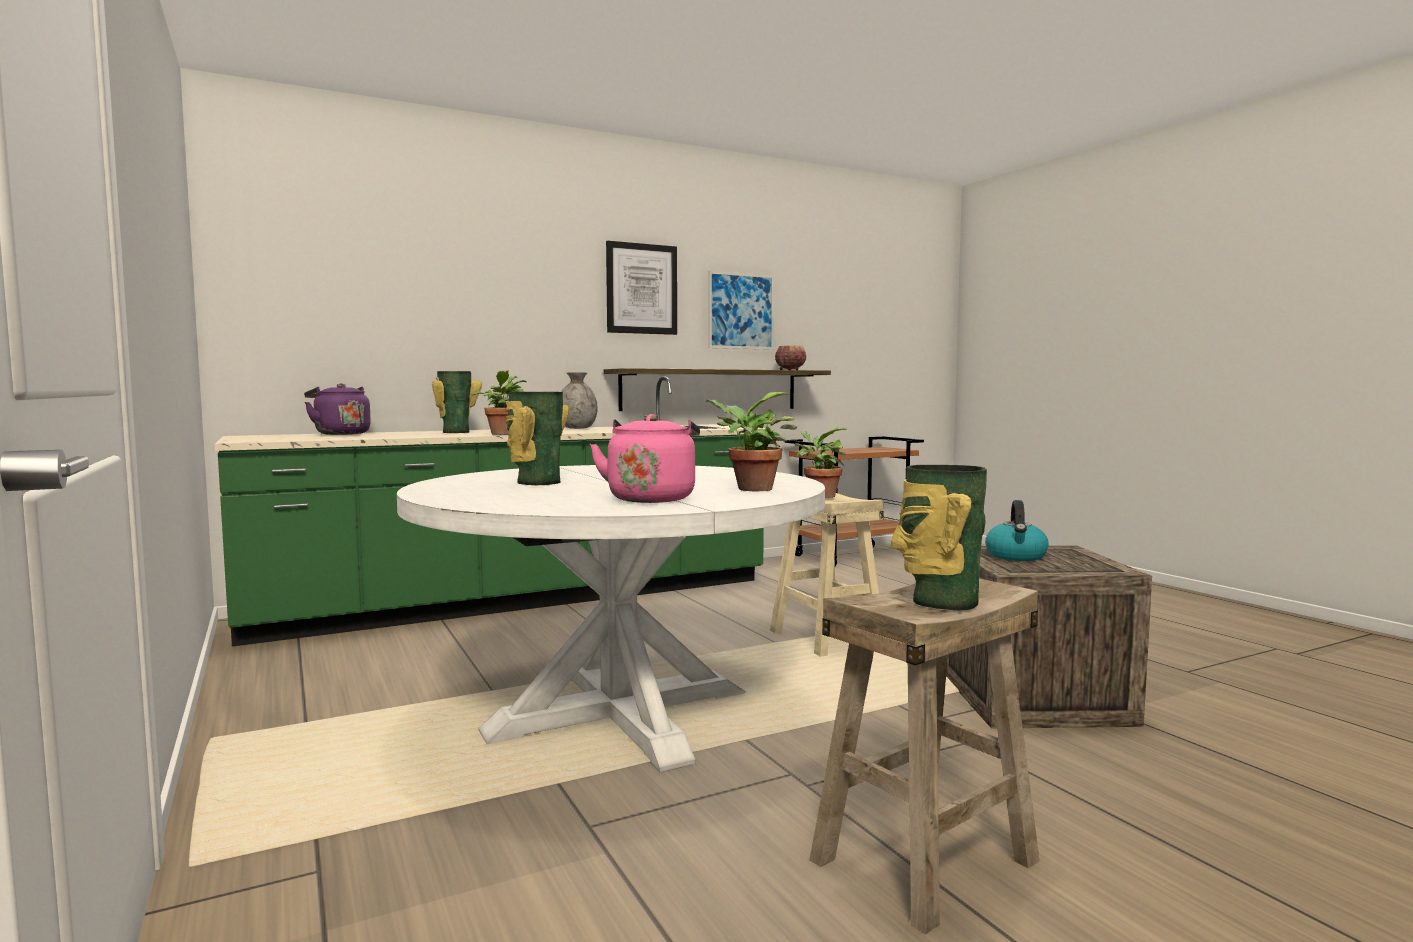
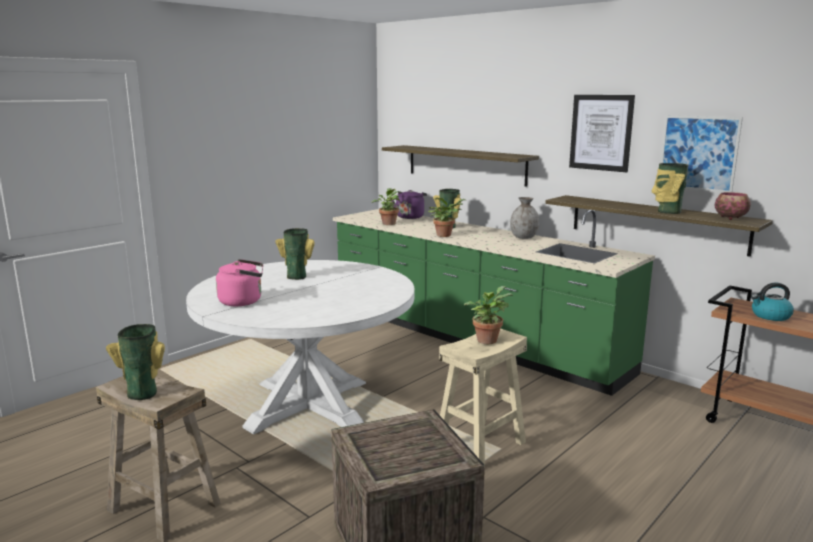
camera: 70 degrees right, 10 degrees up
(432, 337) = (465, 164): none -> shelf
(743, 369) = (667, 212): none -> vase
(750, 489) = (289, 313): potted plant -> potted plant (388, 223)
(1016, 556) = (408, 436): kettle -> kettle (770, 316)

